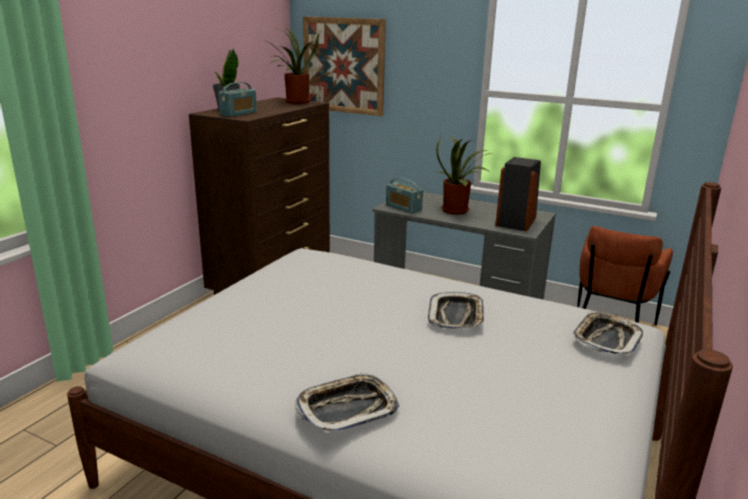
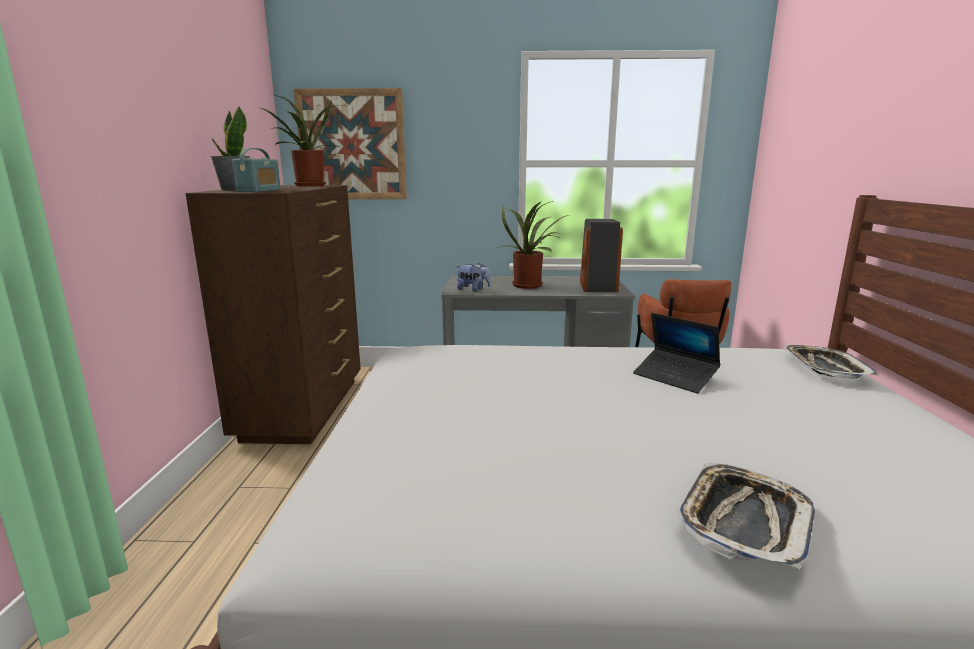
camera: 25 degrees left, 5 degrees down
(403, 208) = (473, 290): radio -> plush toy
(456, 316) = (675, 377): tray -> laptop

